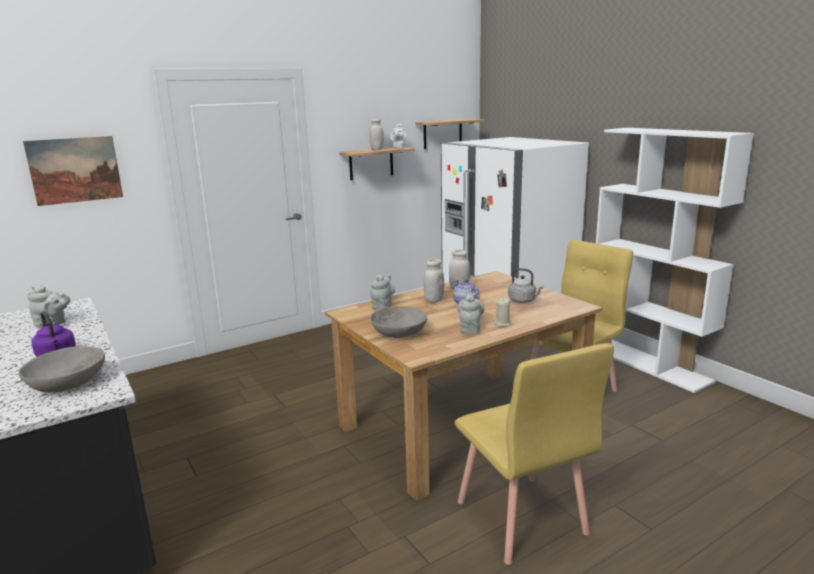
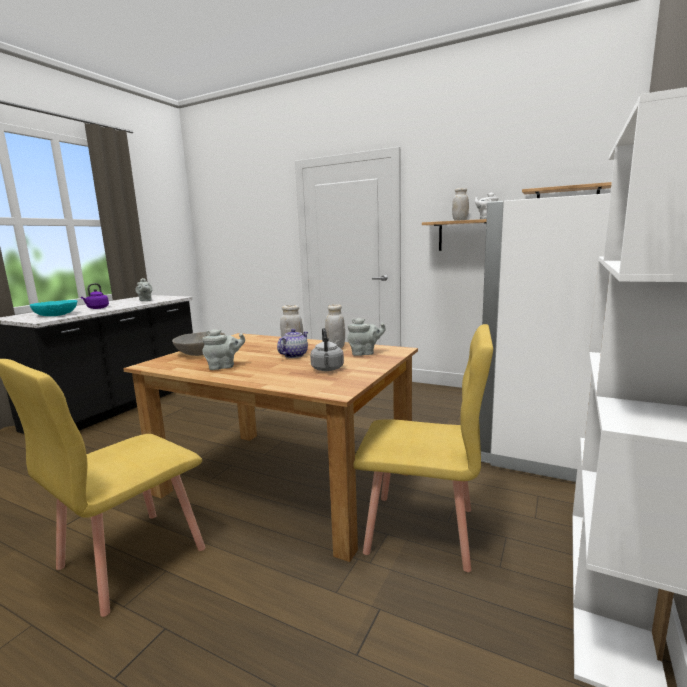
camera: 60 degrees right, 5 degrees down
(67, 383) = (56, 315): grey bowl -> turquoise bowl
(75, 170) = (253, 229): picture -> none
(383, 305) = (263, 339): grey teapot -> grey teapot (365, 353)
(502, 324) = (244, 373): beige candle -> none

